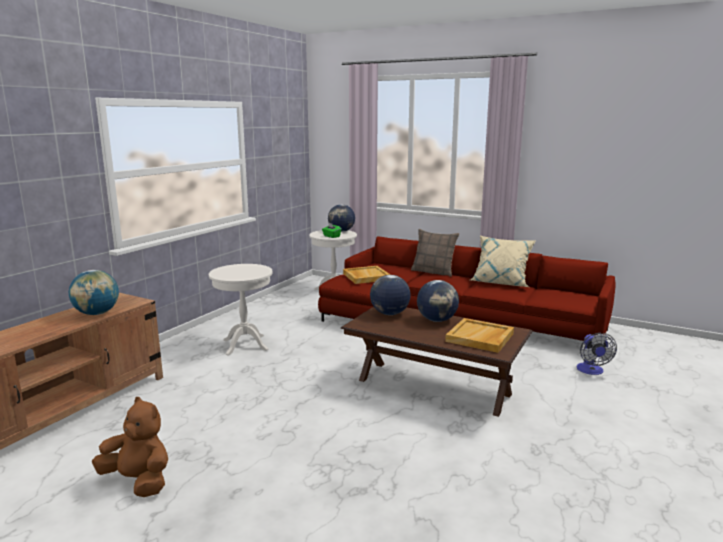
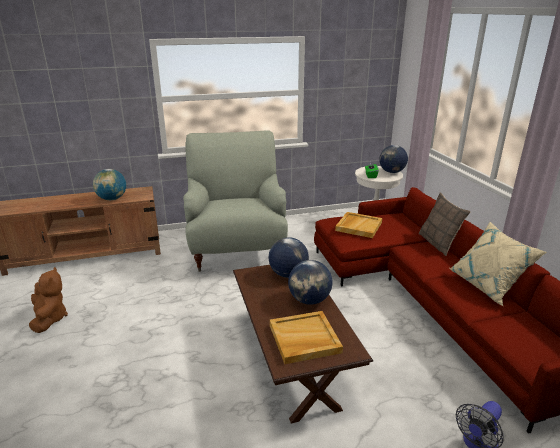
camera: 45 degrees right, 10 degrees up
(245, 345) = (236, 250): white side table -> grey armchair

